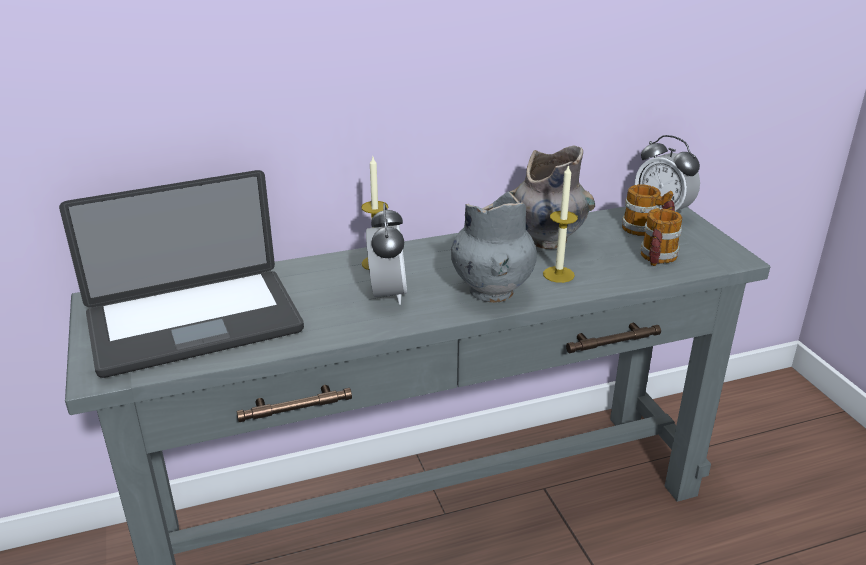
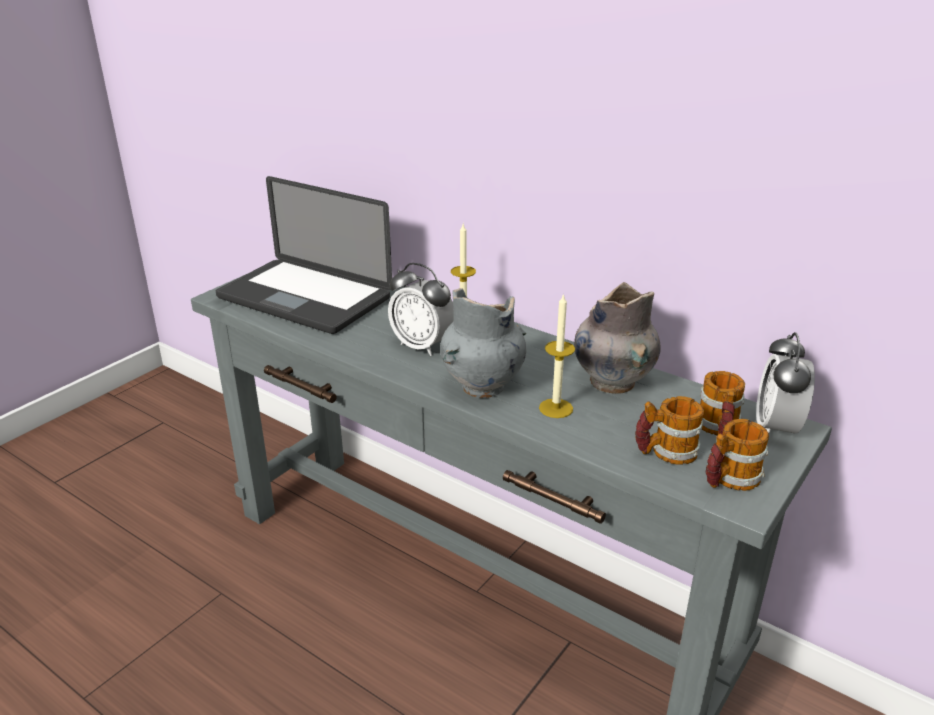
camera: 55 degrees right, 0 degrees up
(387, 294) = (422, 346): alarm clock -> alarm clock turned 75 degrees clockwise
(707, 252) = (729, 480): none -> mug

